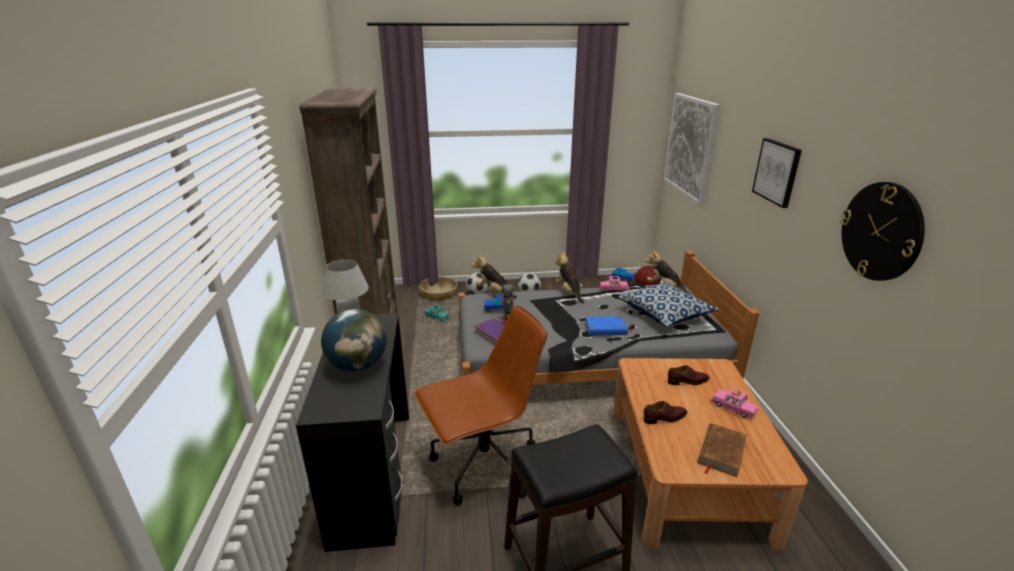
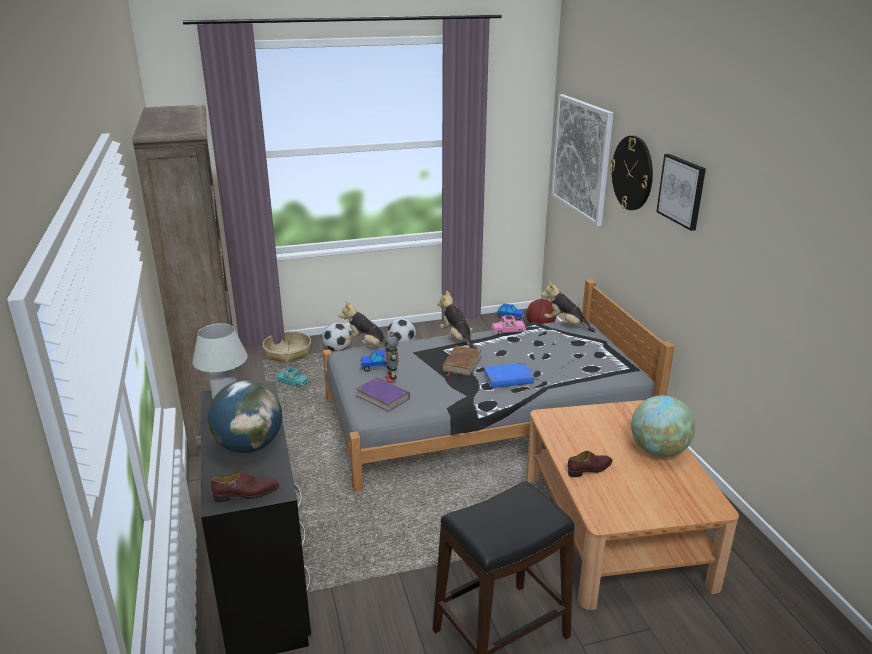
camera: 10 degrees left, 0 degrees up
(483, 466) = (390, 549): brown office chair -> none
(665, 314) = (571, 356): pillow -> none
(688, 381) = (608, 428): brown shoe -> brown shoe (246, 494)
(721, 452) = (652, 497): brown book -> brown book (461, 363)
(733, 408) = (658, 451): pink toy car -> globe
(881, 231) = (788, 255): wall clock -> wall clock (632, 173)

